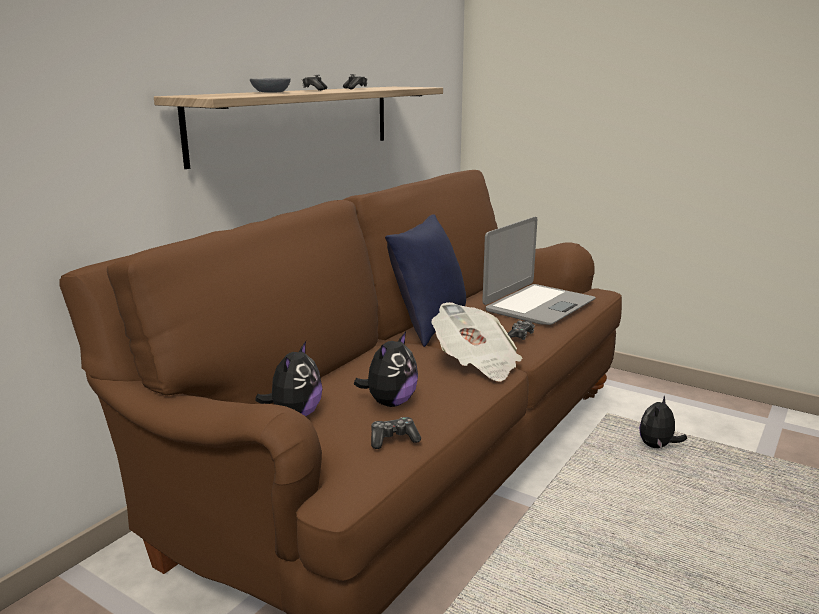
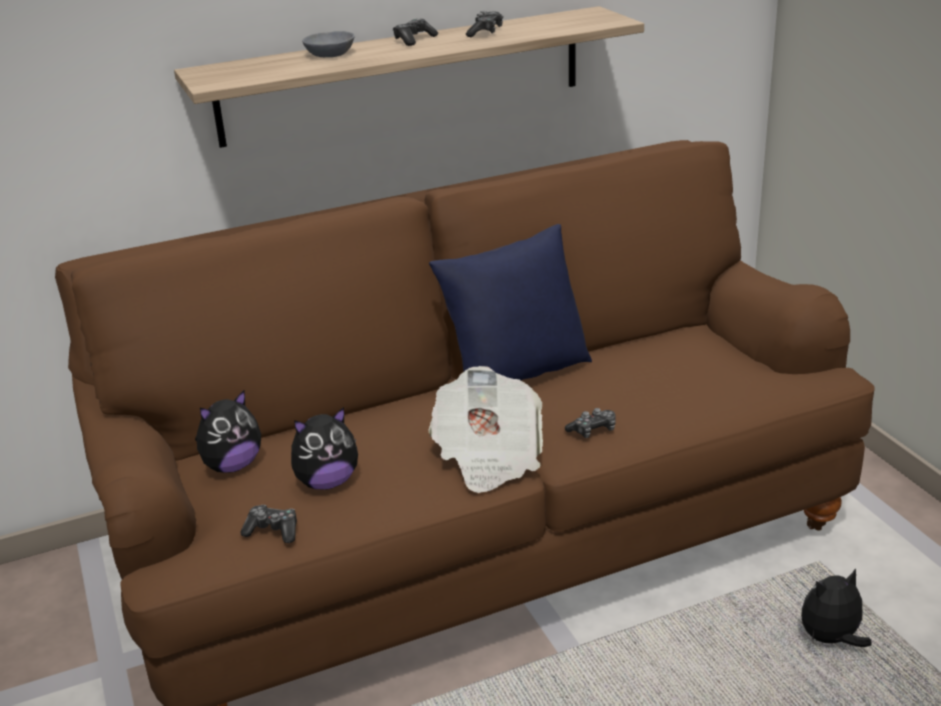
camera: 35 degrees right, 10 degrees up
(538, 305) = (693, 383): laptop -> none

